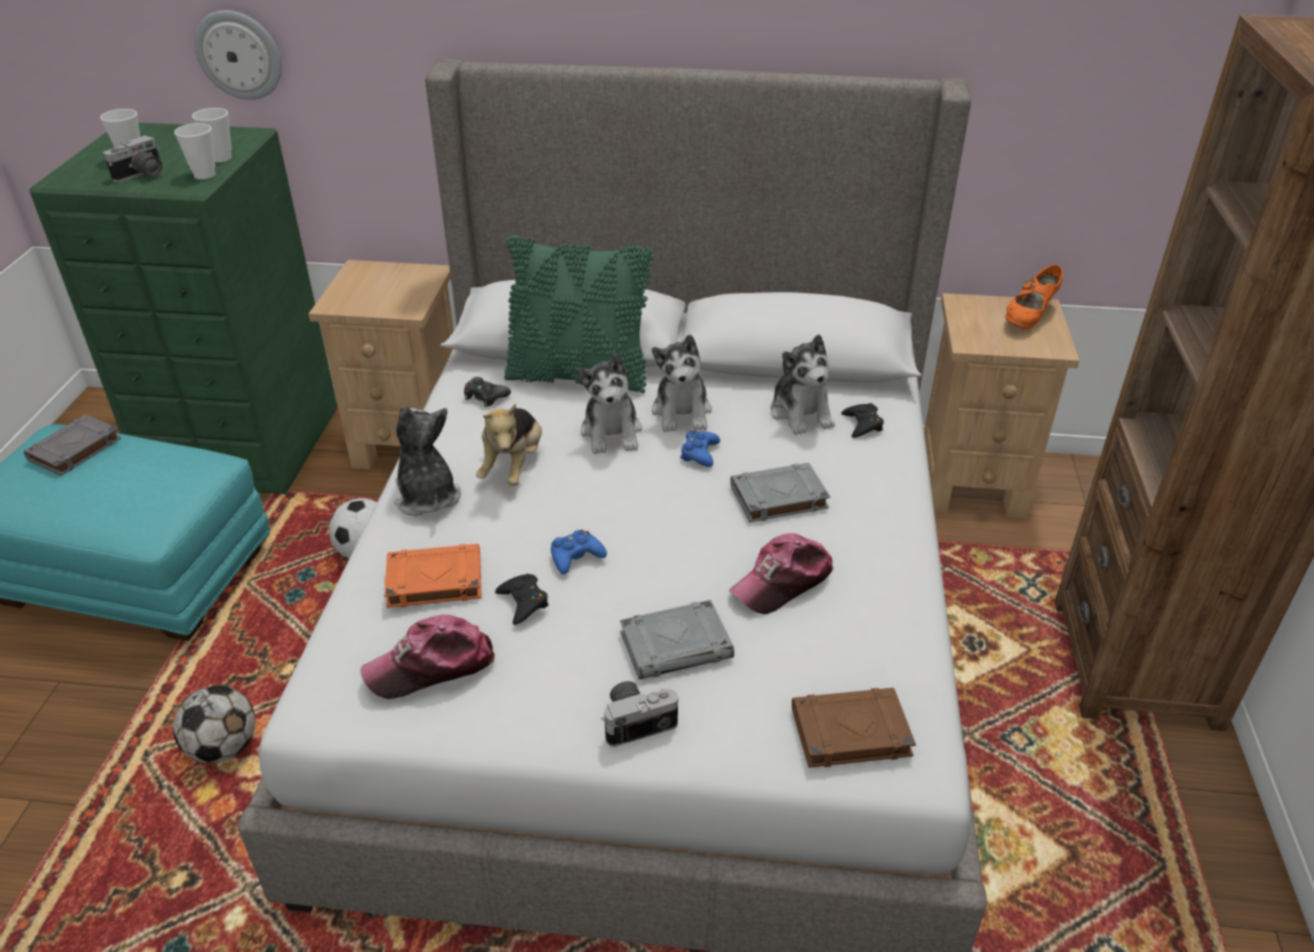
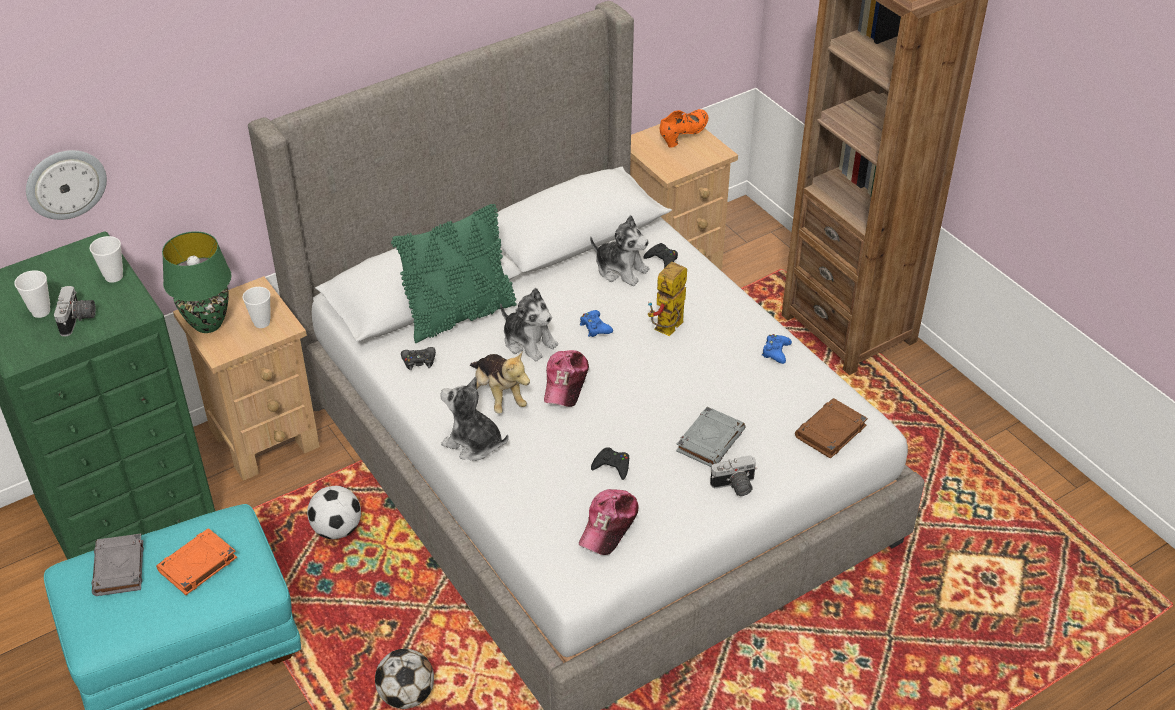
camera: 40 degrees left, 5 degrees up
(204, 175) = (129, 296): cup -> cup (262, 323)
(357, 280) = (208, 324): none -> green table lamp
(433, 581) = (550, 485): orange book -> orange book (197, 565)
(576, 557) = (606, 426): blue game controller -> blue game controller (776, 352)
(637, 720) = (734, 486): camera -> camera turned 135 degrees counterclockwise
(682, 412) = (553, 306): plush toy -> none
(778, 498) = (668, 331): grey book -> toy robot
(782, 582) = (722, 377): cap -> cap (565, 383)
(1029, 317) = (683, 136): orange shoe -> orange shoe turned 135 degrees counterclockwise

